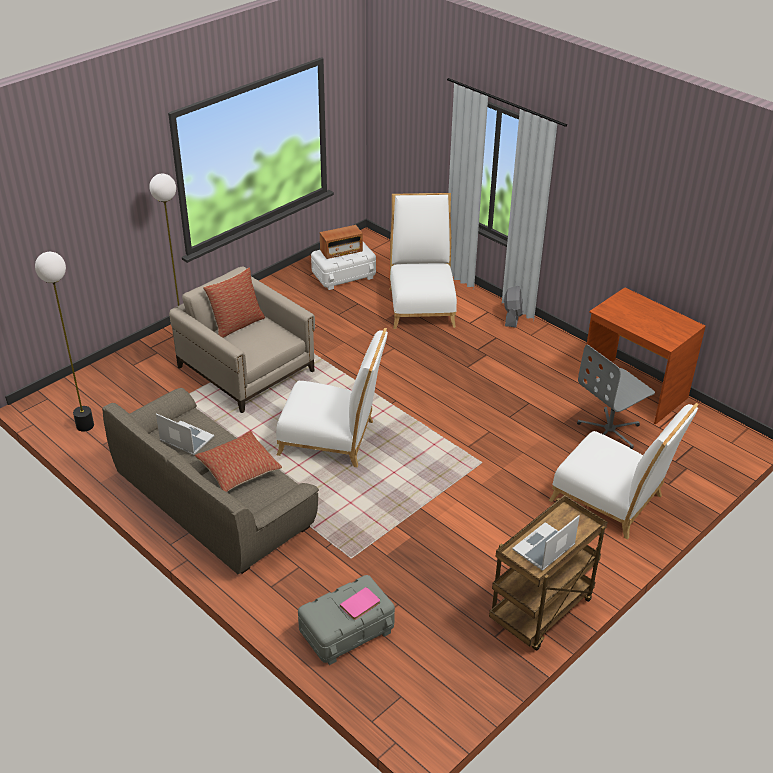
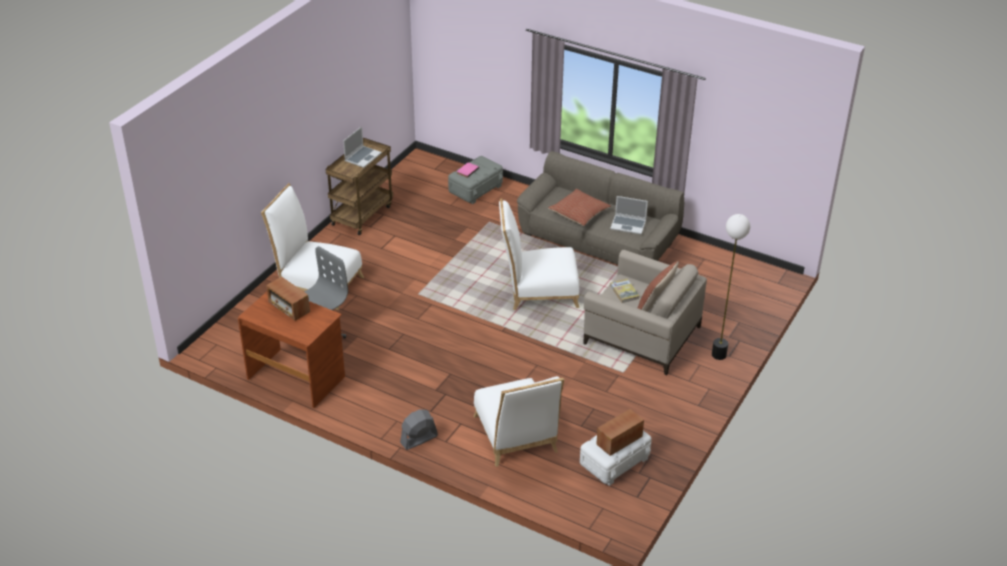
camera: 165 degrees right, 0 degrees up
(85, 425) = (729, 269): floor lamp -> none
(257, 344) = (624, 292): none -> book
(512, 317) = (418, 439): grey fan -> grey fan turned 60 degrees clockwise
(648, 325) = (289, 307): none -> radio

